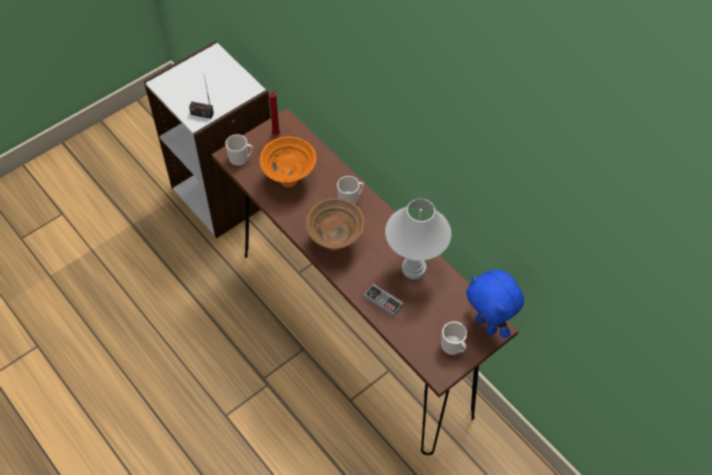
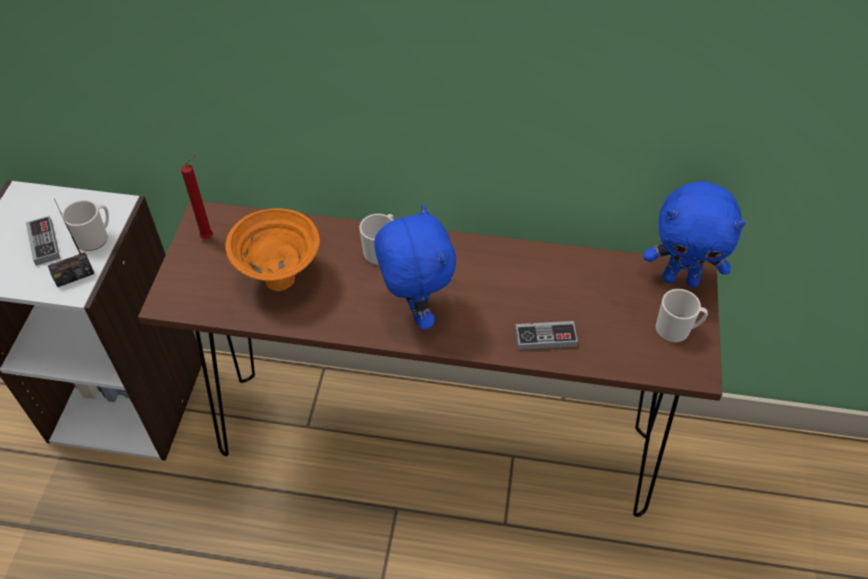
camera: 40 degrees left, 5 degrees down
(203, 87) = (44, 242): none -> game controller
(241, 158) = (187, 295): mug -> mug (96, 238)
(335, 241) = (415, 311): brown bowl -> blue plush toy
(413, 269) = (539, 277): white table lamp -> none

